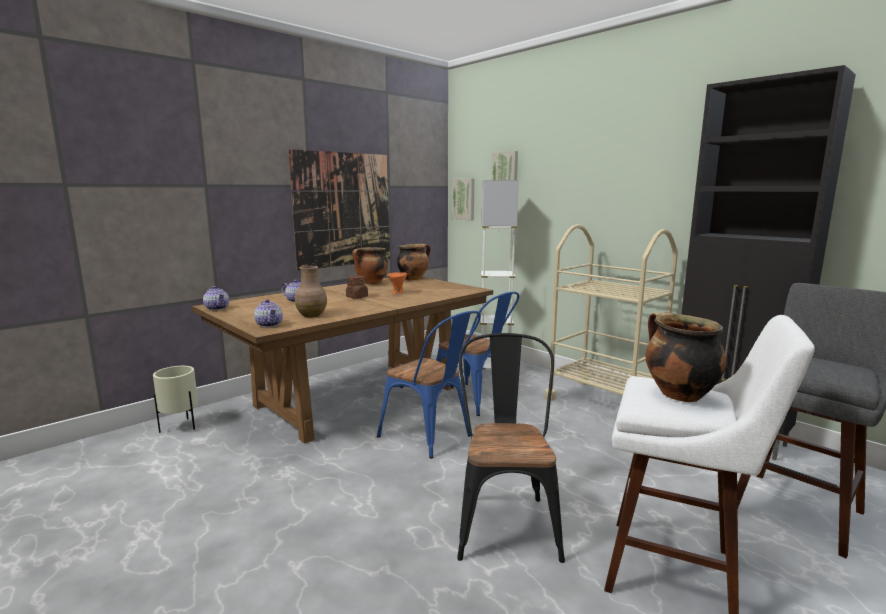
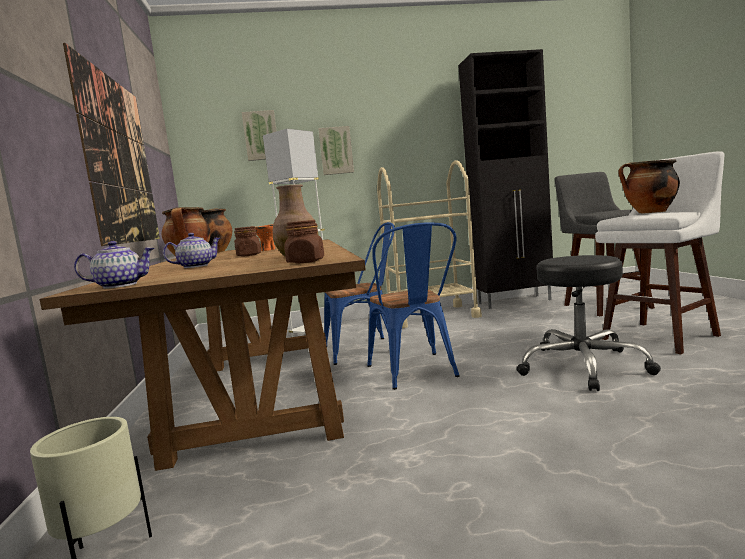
camera: 55 degrees left, 5 degrees down
(269, 324) = (306, 262): teapot -> brown jar
(431, 437) = (416, 373): blue chair -> blue chair turned 90 degrees clockwise
(464, 199) = (203, 167): picture -> picture (336, 151)
(505, 520) = (583, 366): black chair -> black stool

